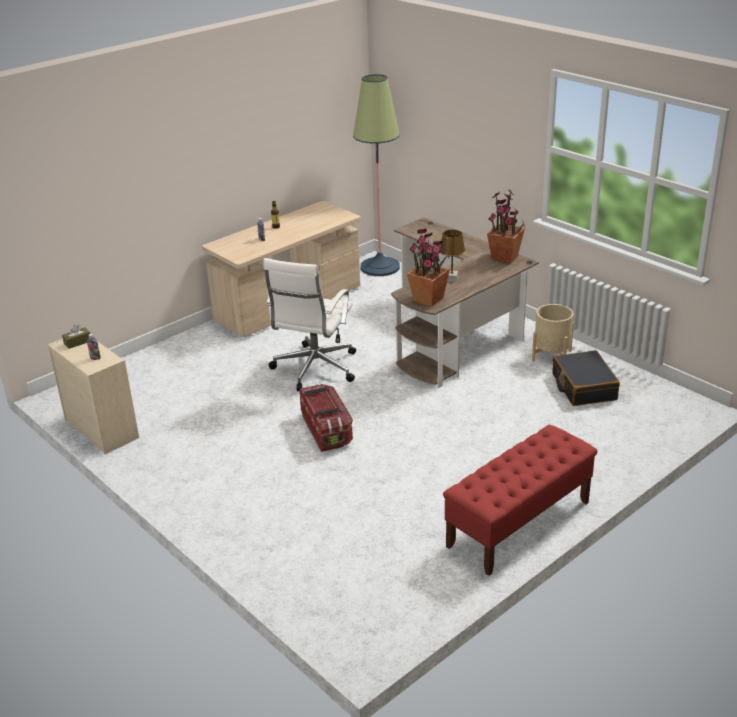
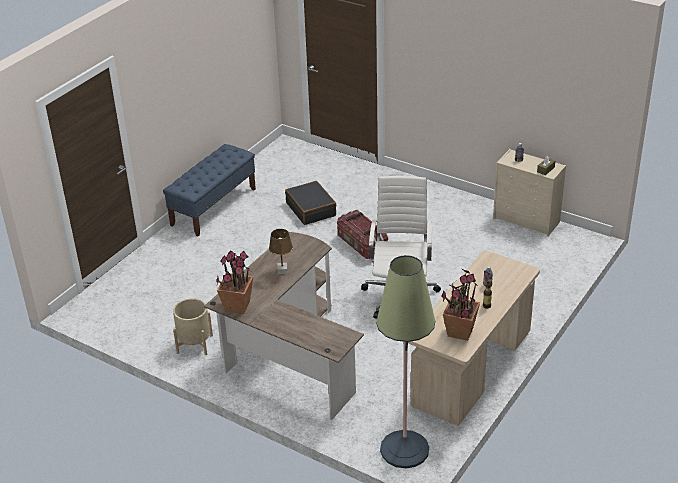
camera: 165 degrees right, 5 degrees up
(428, 299) = (296, 244): potted plant -> potted plant (460, 332)
(518, 524) = (214, 207): red bench -> blue bench
(583, 387) = (167, 314): black suitcase -> black suitcase (311, 209)

